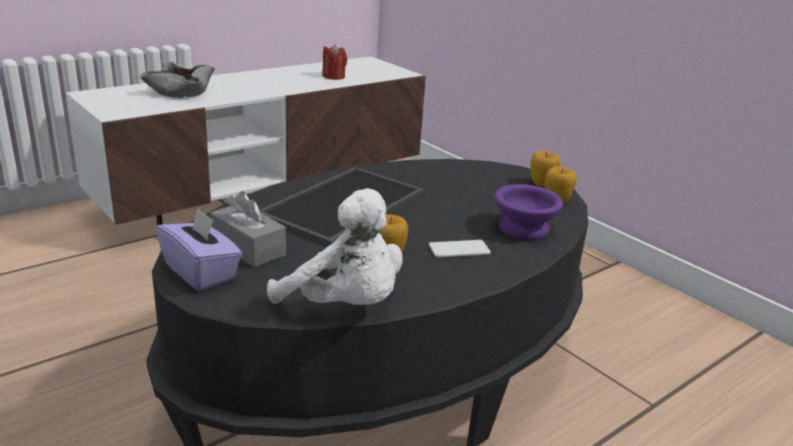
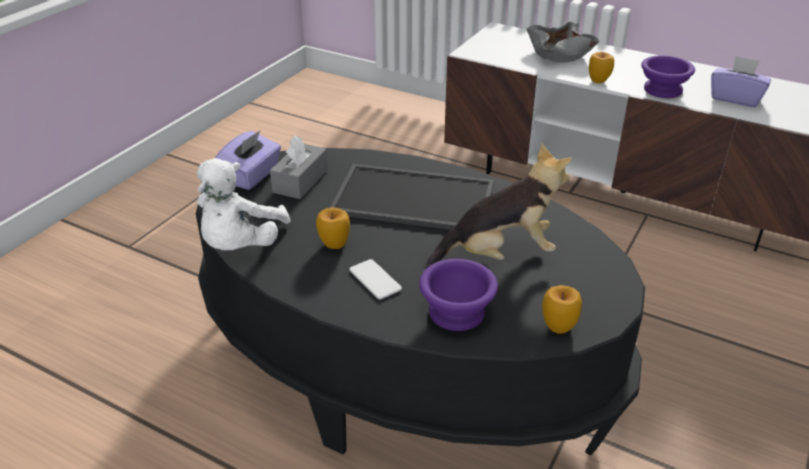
camera: 70 degrees right, 10 degrees up
(294, 86) = (664, 90): none -> purple bowl
(333, 77) = (735, 98): red candle -> purple tissue box
(456, 195) = (500, 253): none -> plush toy
(542, 184) = (600, 307): apple -> apple (598, 80)

